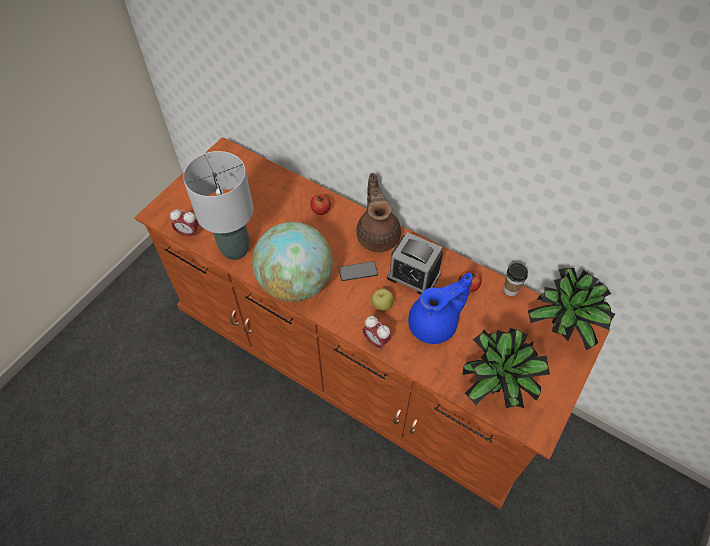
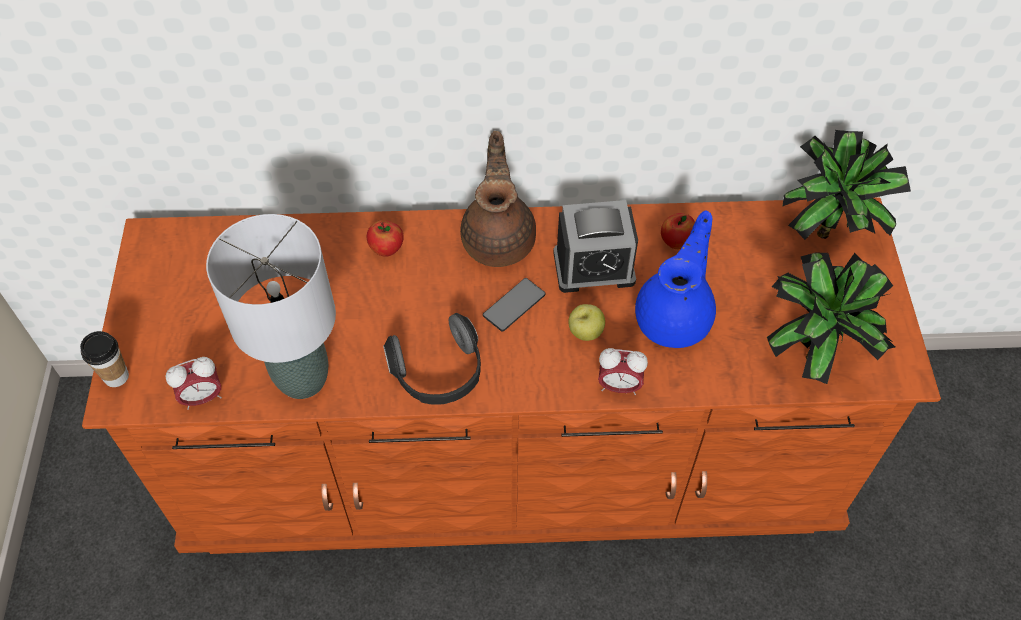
camera: 35 degrees left, 0 degrees up
(295, 283) = (439, 374): globe -> headphones
(378, 235) = (499, 239): brown teapot -> brown teapot turned 45 degrees clockwise
(510, 290) = (730, 215): cup -> cup (116, 376)

